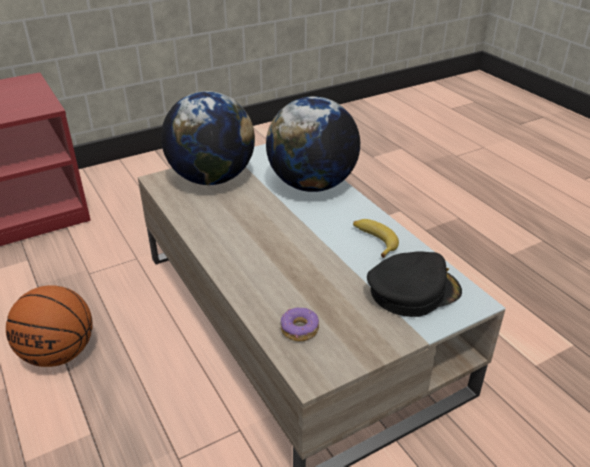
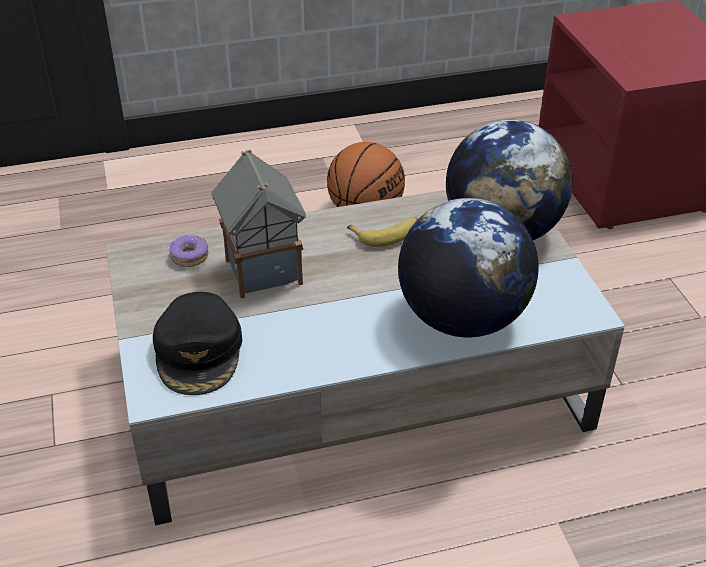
camera: 105 degrees right, 5 degrees up
(300, 280) = (262, 270): none -> toy house
(373, 241) = (307, 345): banana -> banana (387, 234)

